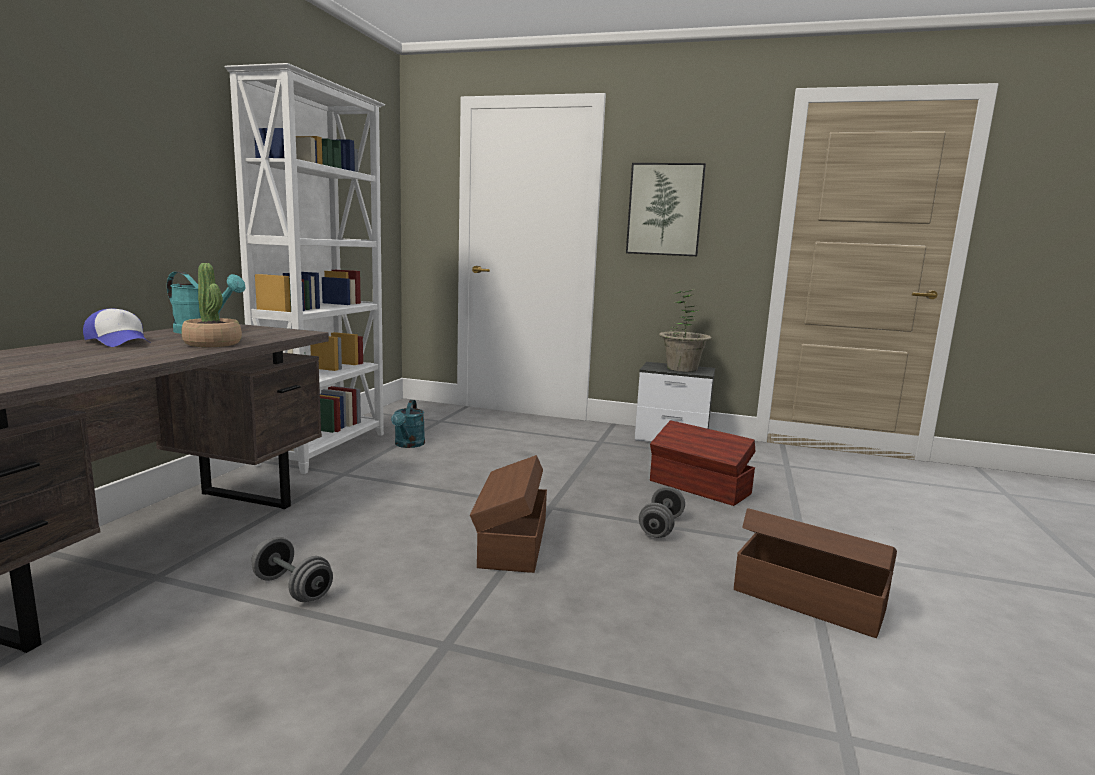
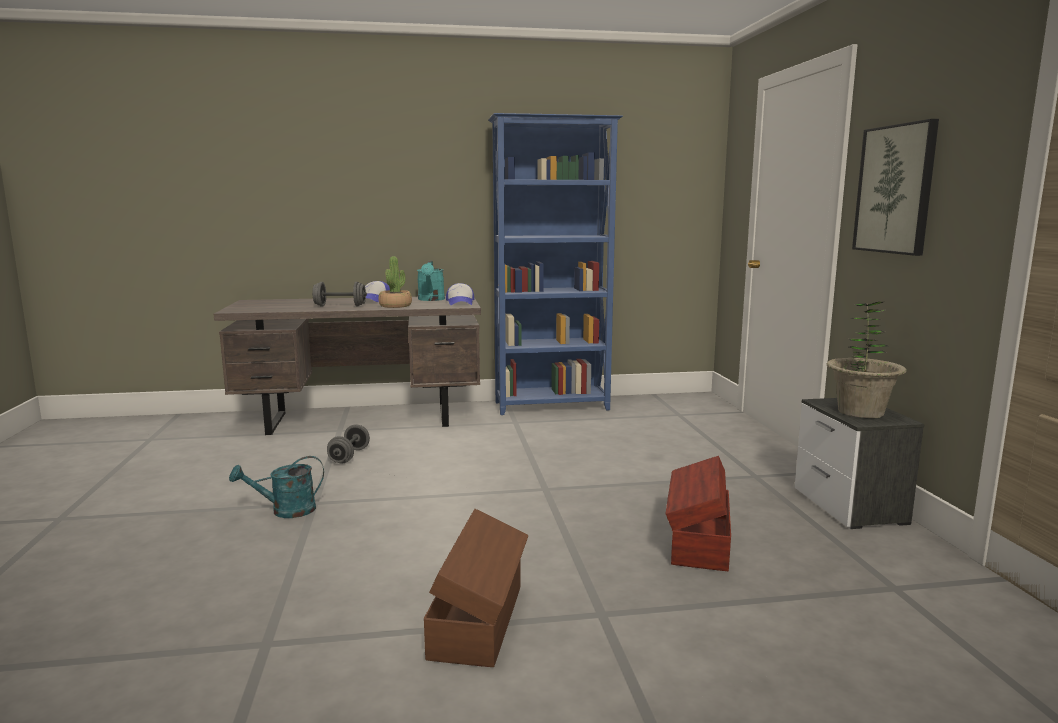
camera: 65 degrees right, 0 degrees up
(271, 330) = (460, 303): none -> cap
(326, 448) = (553, 406): white bookcase -> blue bookcase
(408, 445) = (601, 421): turquoise watering can -> turquoise watering can (285, 511)
(511, 542) = (463, 490): brown storage box -> none
(661, 527) = (562, 536): grey dumbbell -> grey dumbbell (340, 306)

